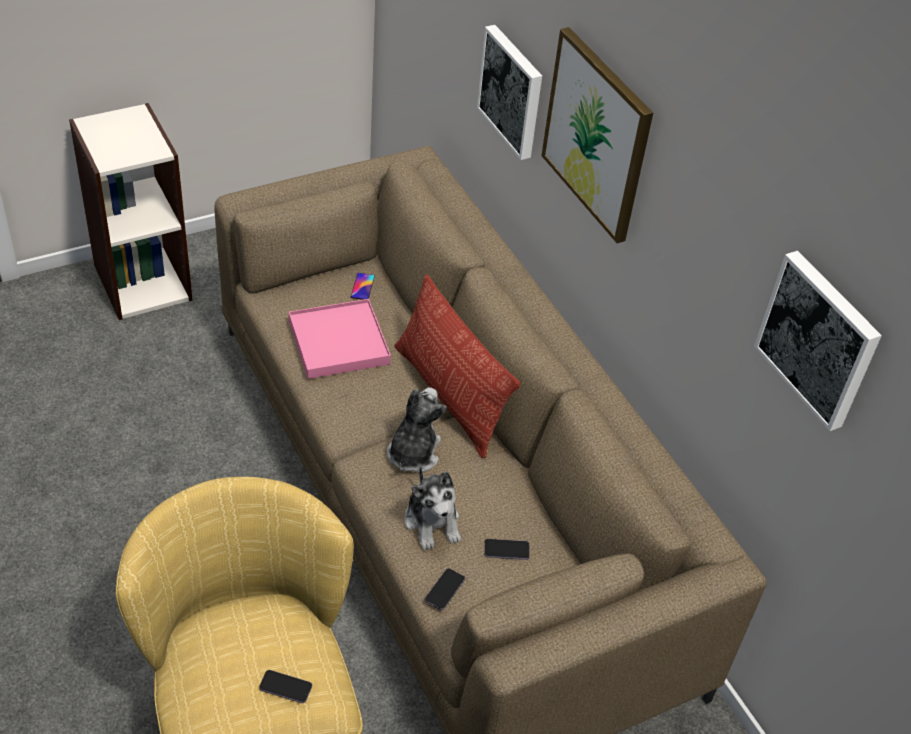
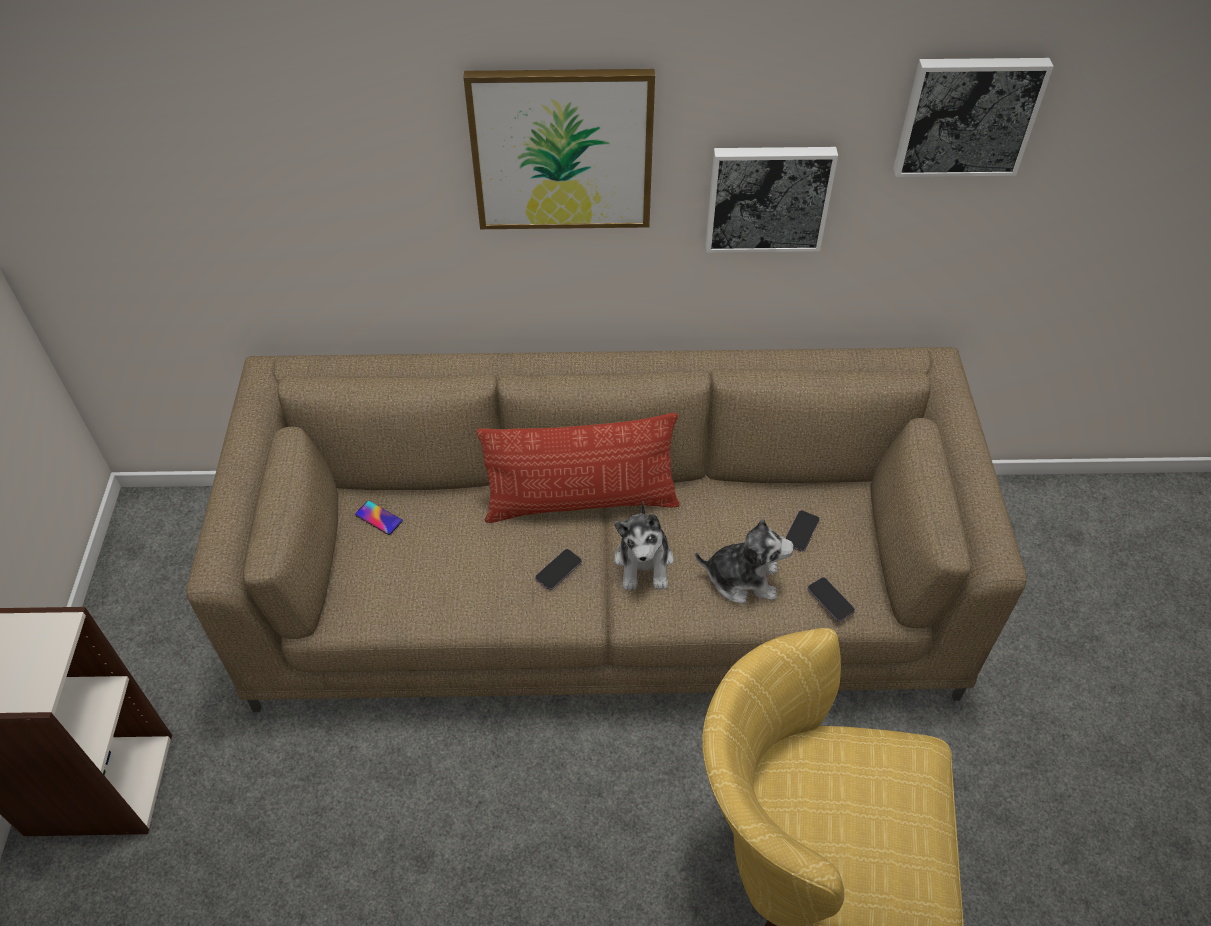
camera: 60 degrees left, 5 degrees up
(285, 687) = (902, 786): phone -> phone (558, 570)
(339, 342) = (452, 570): pink tray -> none
(413, 453) = (644, 562): plush toy -> plush toy turned 135 degrees counterclockwise
(513, 91) = (381, 202): picture -> picture (768, 197)

